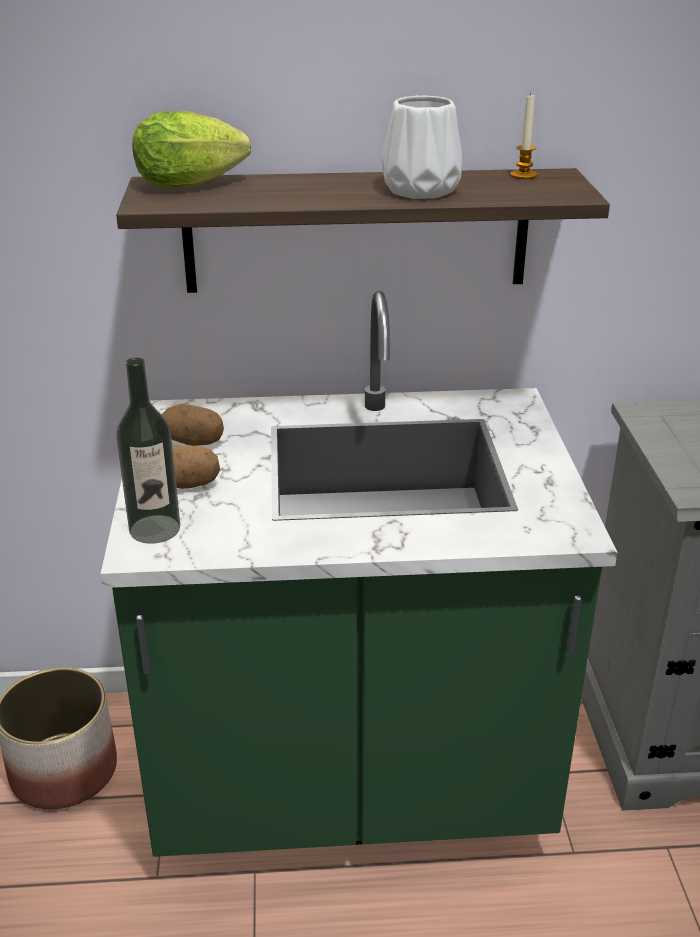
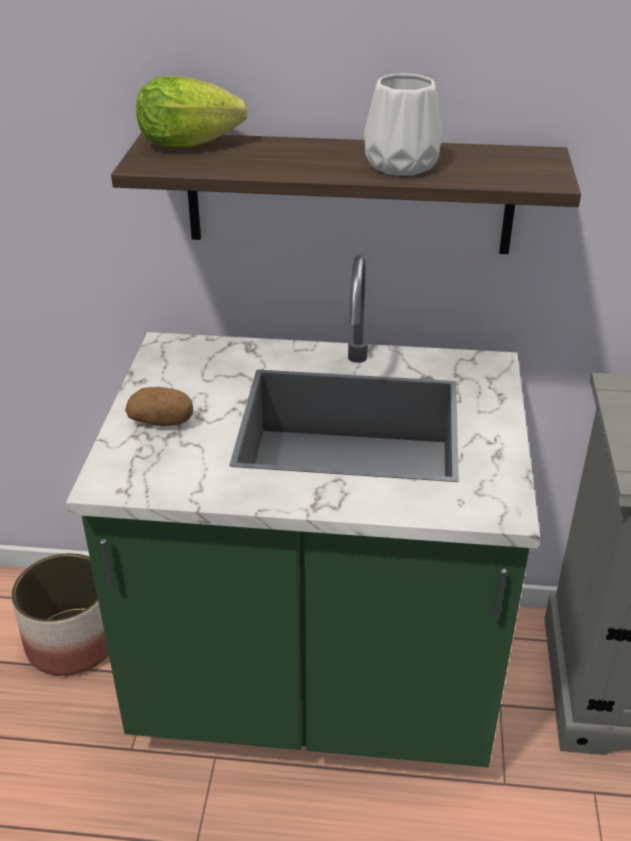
camera: 10 degrees right, 5 degrees up
(155, 529) = (124, 464): bottle -> none
(193, 442) = (182, 379): potato -> none
(523, 175) = (509, 153): candle -> none

